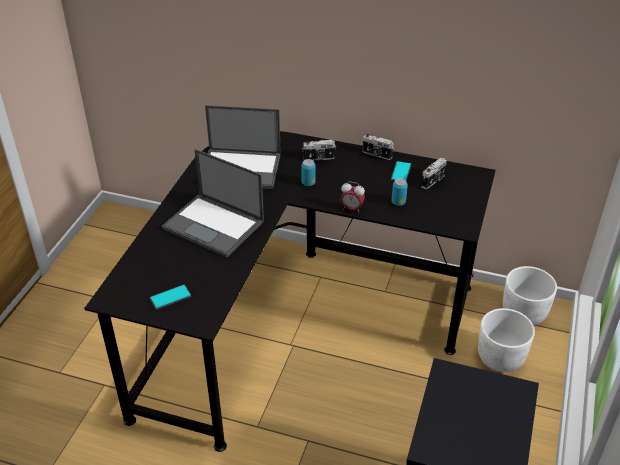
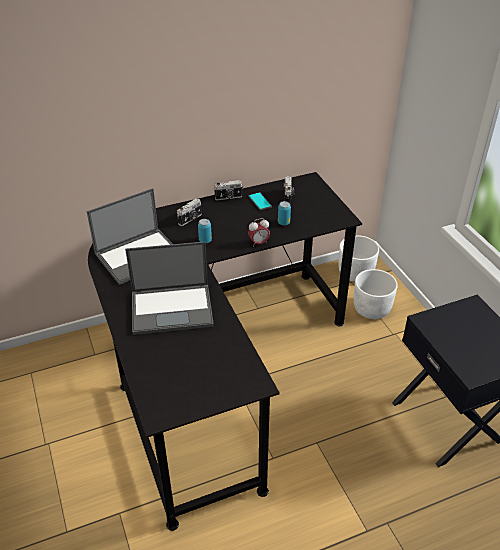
camera: 40 degrees left, 0 degrees up
(170, 297) = (208, 382): phone -> none

